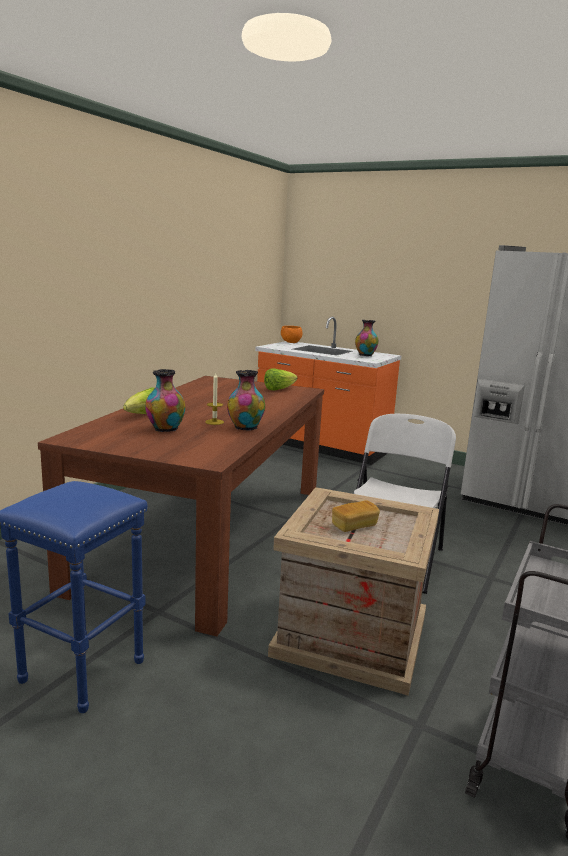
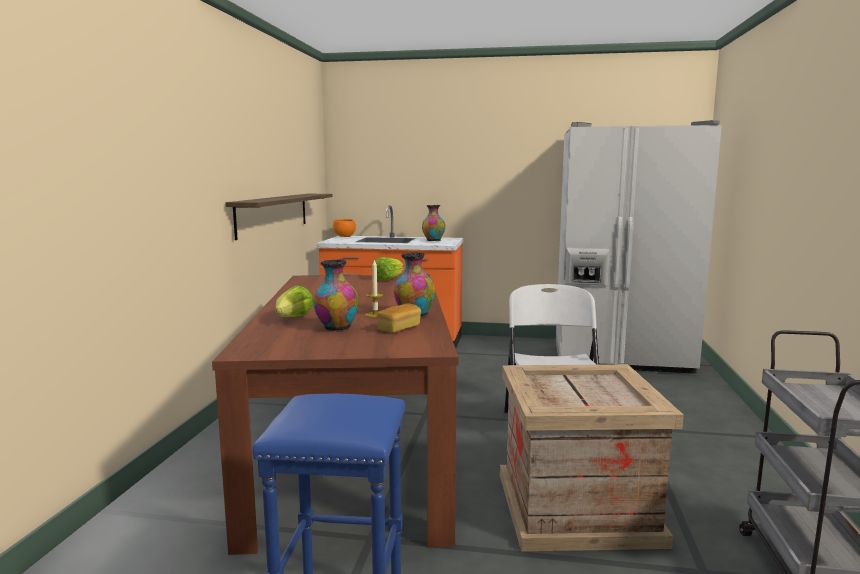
camera: 20 degrees left, 5 degrees down
(207, 317) = (273, 214): none -> shelf
(354, 526) = (576, 392): bread -> bread (399, 329)

